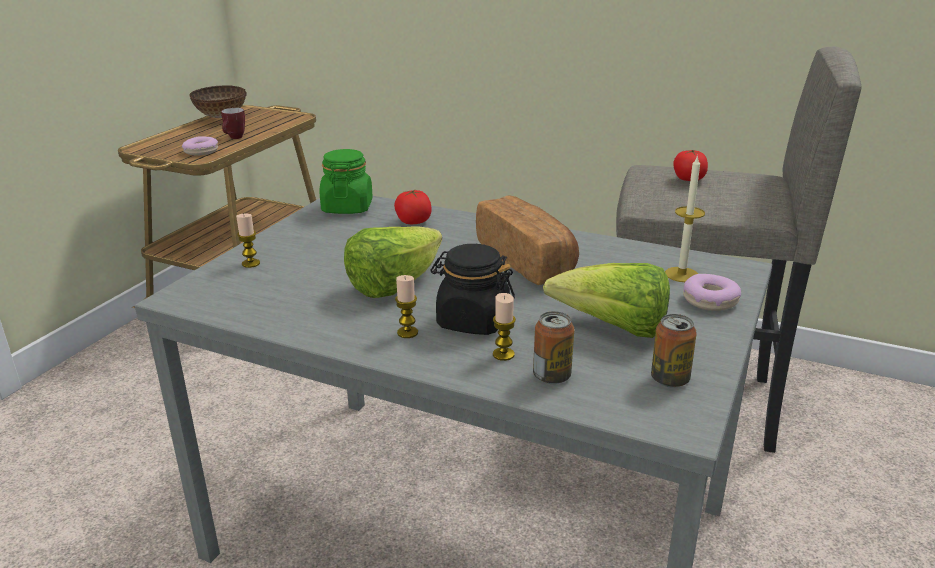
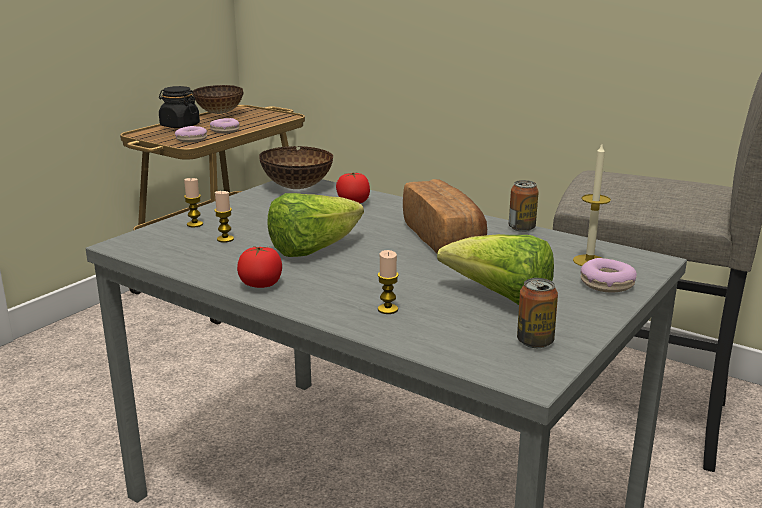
camera: 10 degrees right, 5 degrees down
(234, 138) = (225, 130): mug -> donut
(347, 207) = (298, 187): green jar -> bowl
(407, 333) = (309, 286): candle -> candle (225, 239)
(472, 321) = (371, 282): black jar -> black jar (179, 126)
(552, 376) = (424, 329): can -> can (521, 228)
(689, 179) = (634, 183): tomato -> tomato (260, 285)

